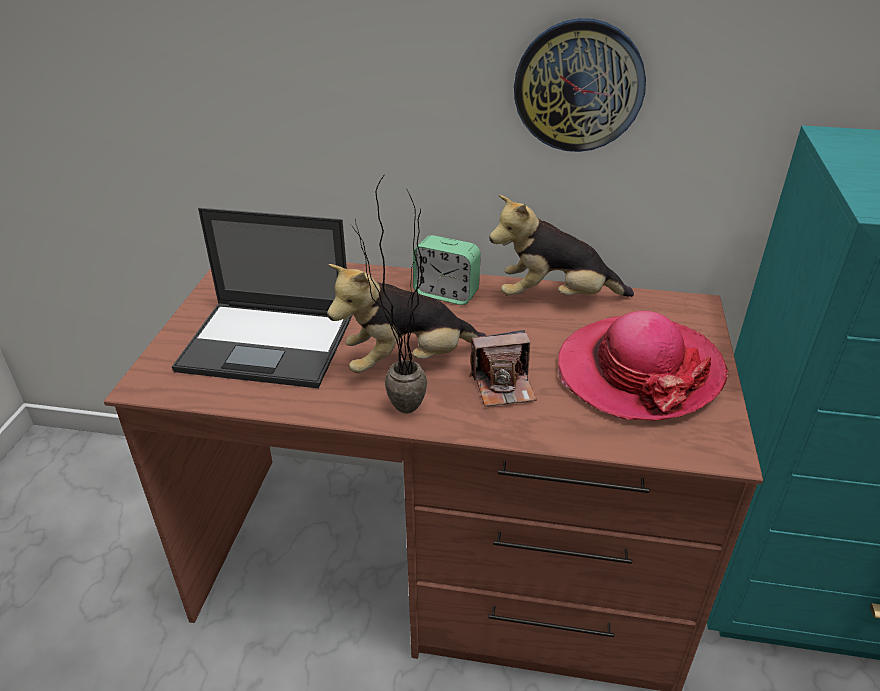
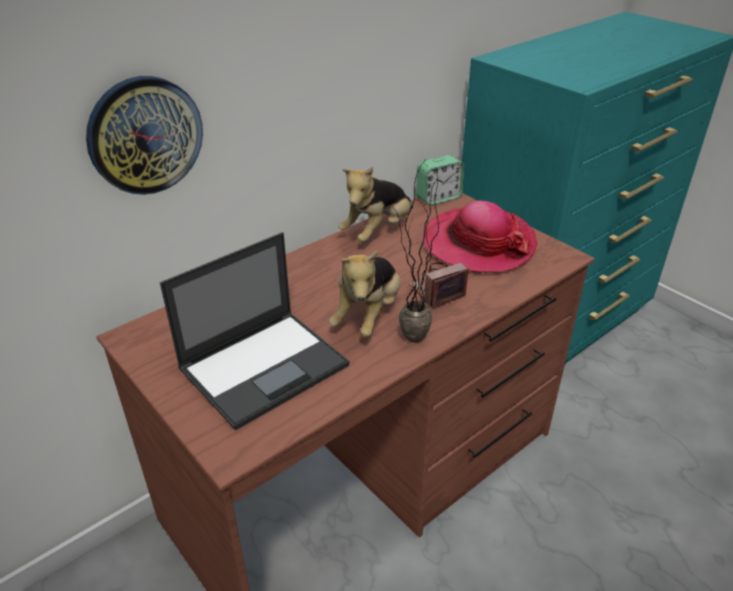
camera: 50 degrees left, 0 degrees up
(446, 294) = (316, 265): alarm clock -> alarm clock (438, 198)
(503, 385) = (437, 292): camera -> camera turned 150 degrees counterclockwise
(578, 86) = (353, 72): wall clock -> wall clock (145, 135)

